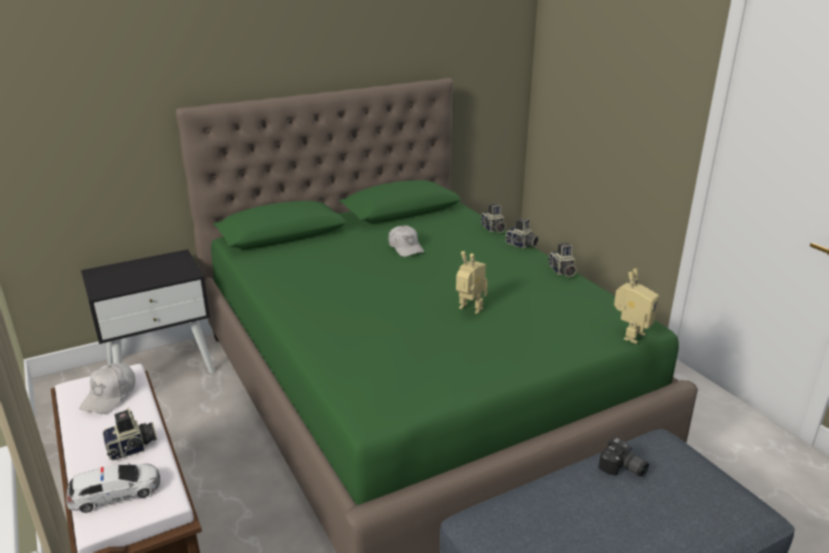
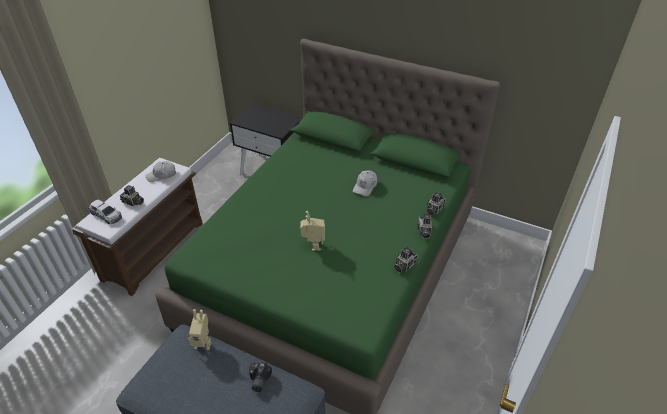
camera: 55 degrees right, 15 degrees up
(630, 335) = (345, 328): toy robot -> toy robot (203, 343)

